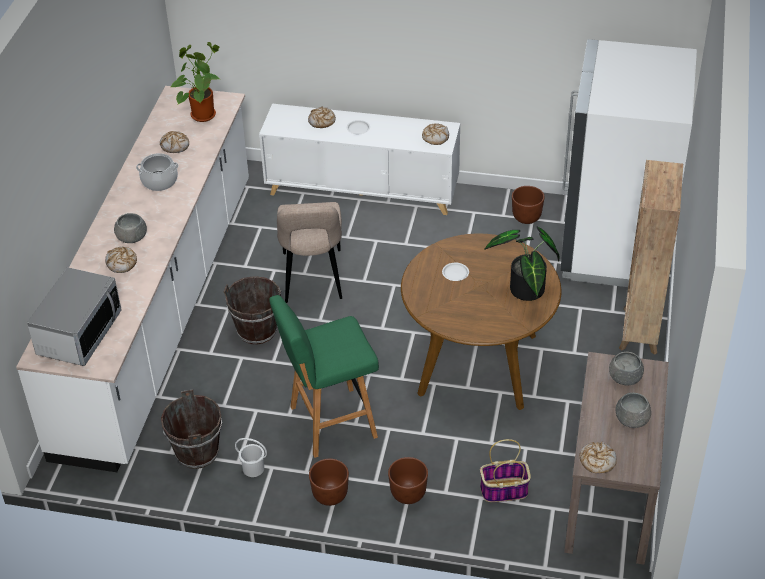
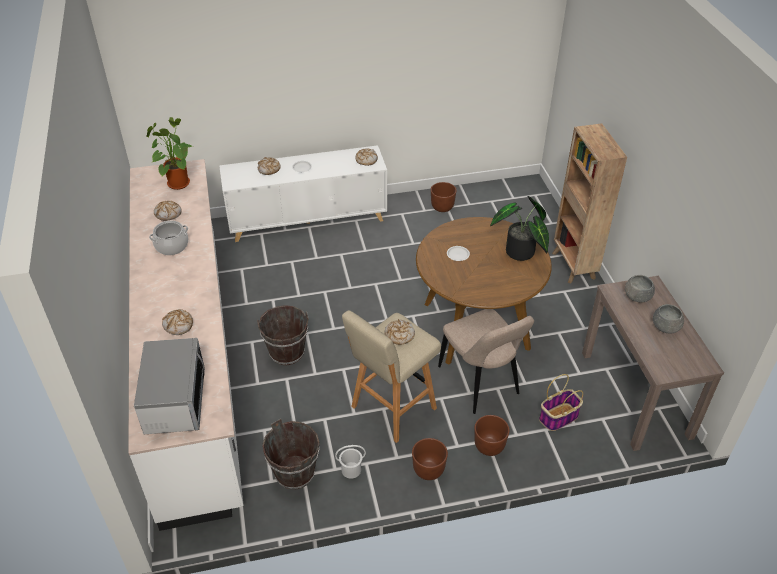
camera: 25 degrees left, 0 degrees up
(131, 237) = (174, 300): grey bowl -> none
(312, 279) = (308, 298): beige chair -> beige chair (480, 383)
(330, 423) = (391, 409): green stool -> beige stool
(597, 461) = (666, 368): bread -> bread (399, 335)
(615, 246) = (517, 211): white fridge -> none

